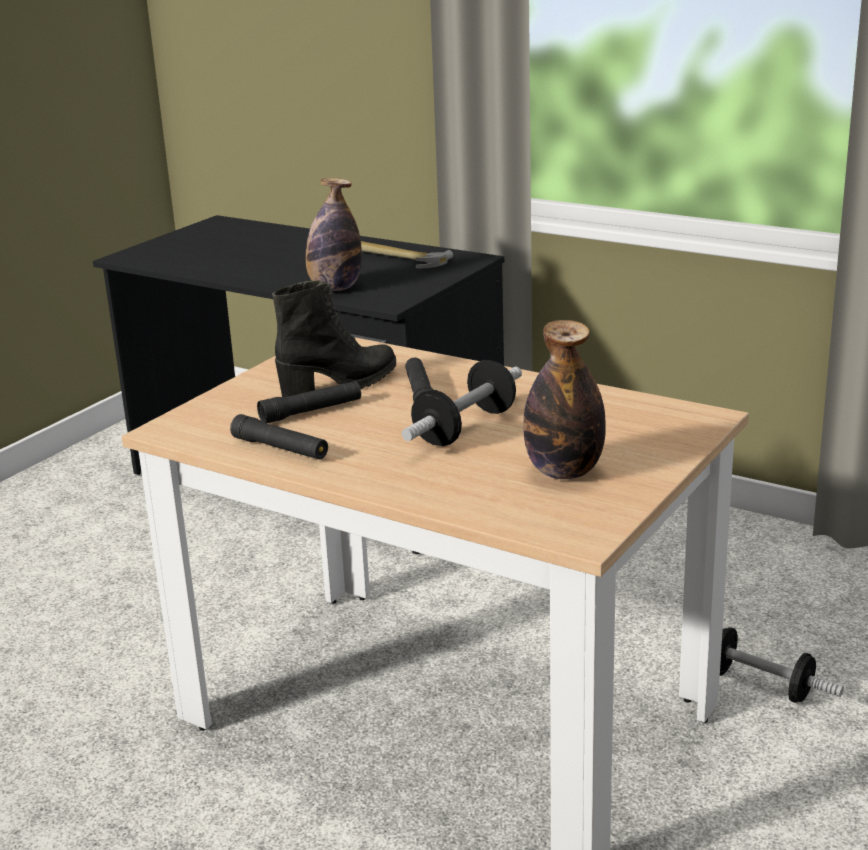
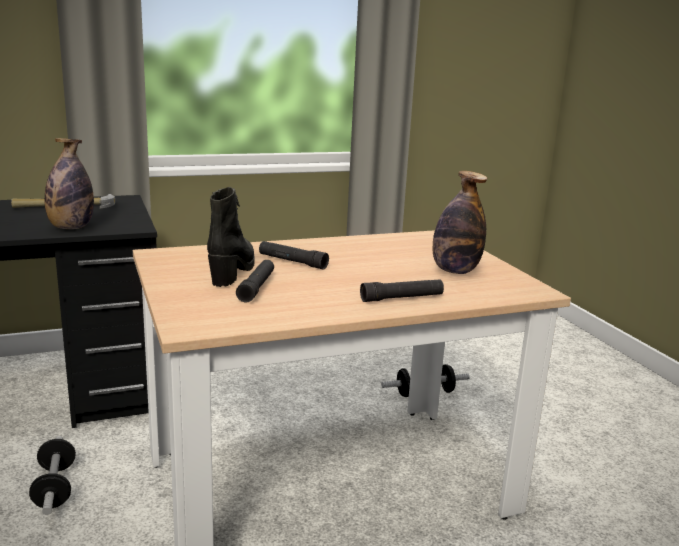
camera: 55 degrees left, 5 degrees down
(280, 448) = (297, 310): black flashlight -> black flashlight (402, 298)
(465, 428) = (360, 268): dumbbell -> dumbbell (55, 488)

